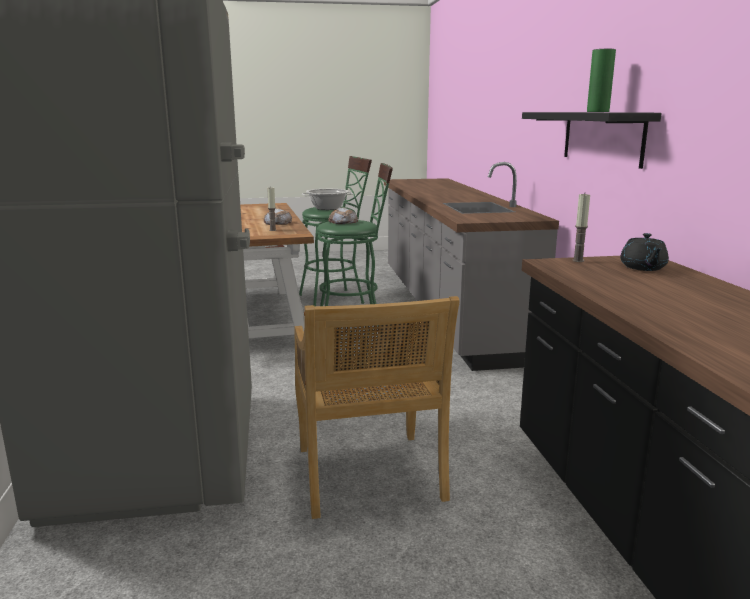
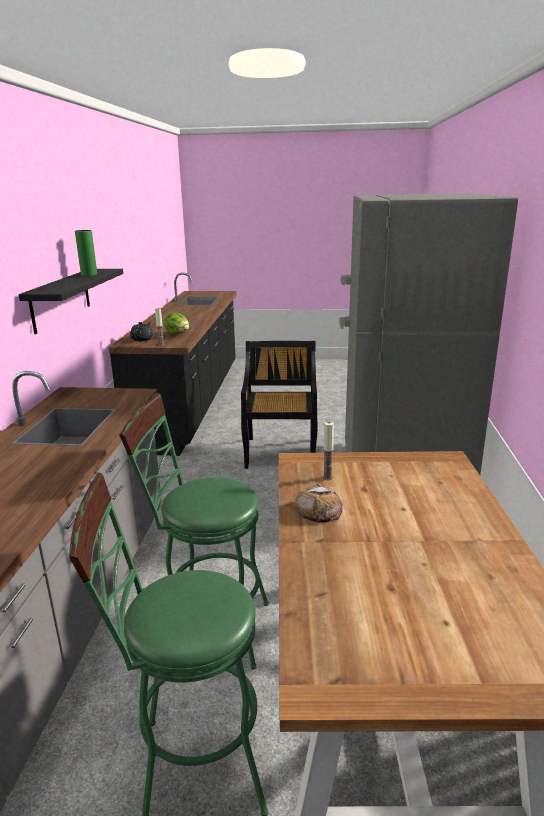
camera: 165 degrees left, 5 degrees up
(328, 208) = (194, 596): cooking pot -> none
(342, 222) = (216, 495): bread -> none
(369, 476) = (280, 452): beige chair -> black chair
(604, 280) = (178, 334): none -> lettuce

